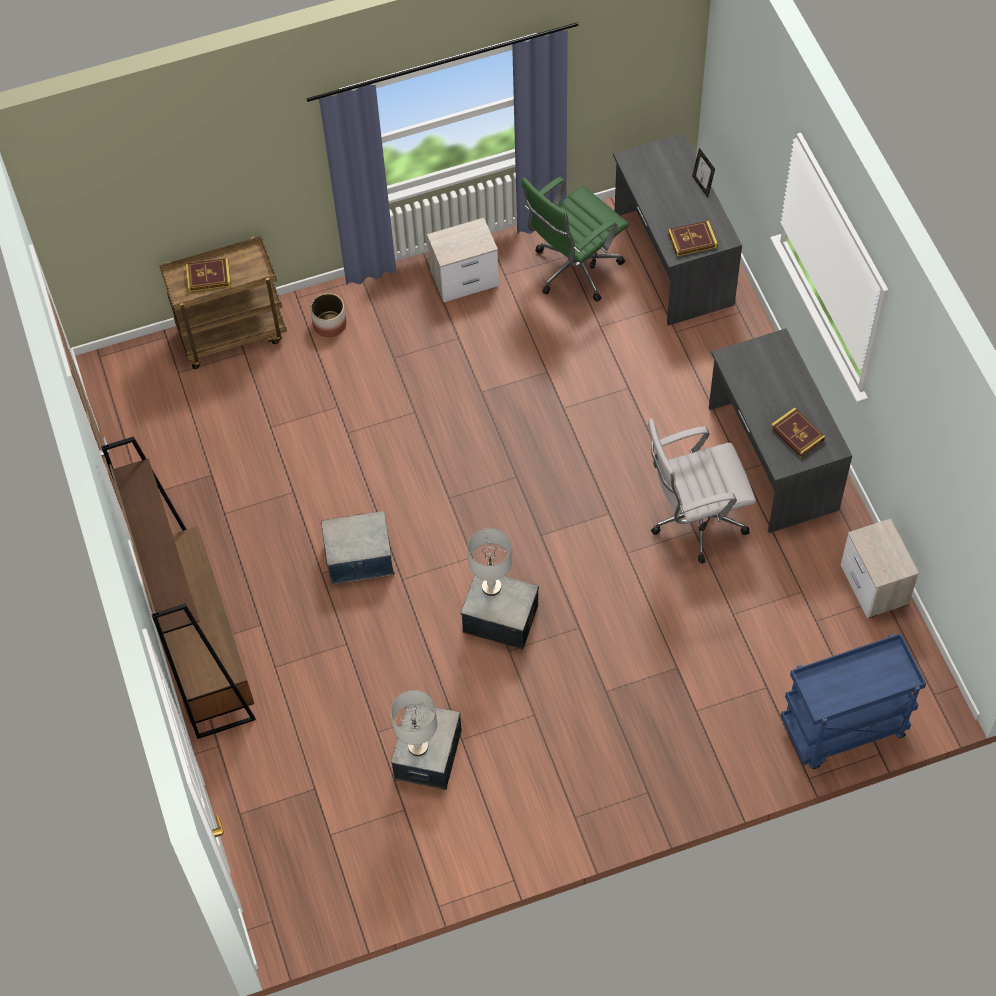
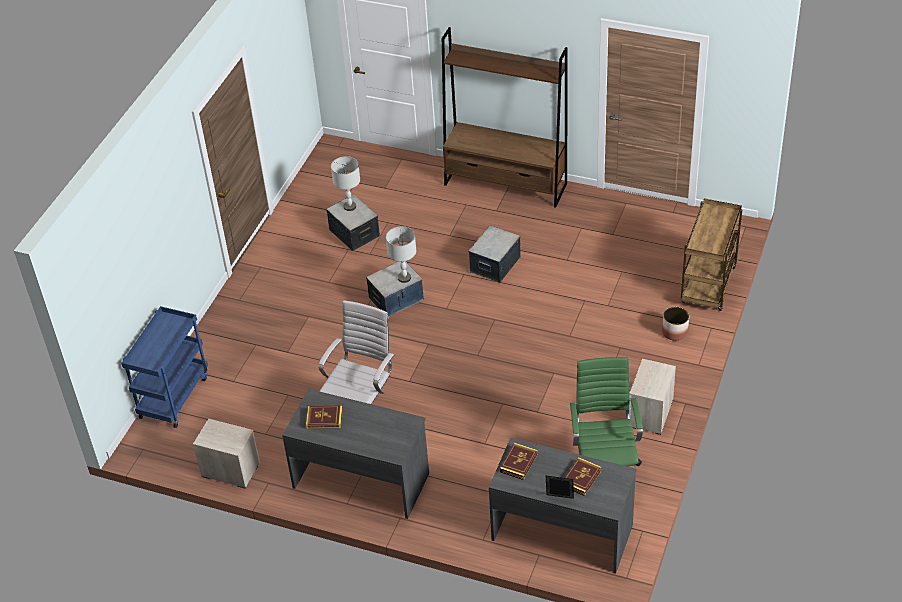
camera: 130 degrees right, 15 degrees down
(209, 277) = (715, 226): book -> book (581, 478)

